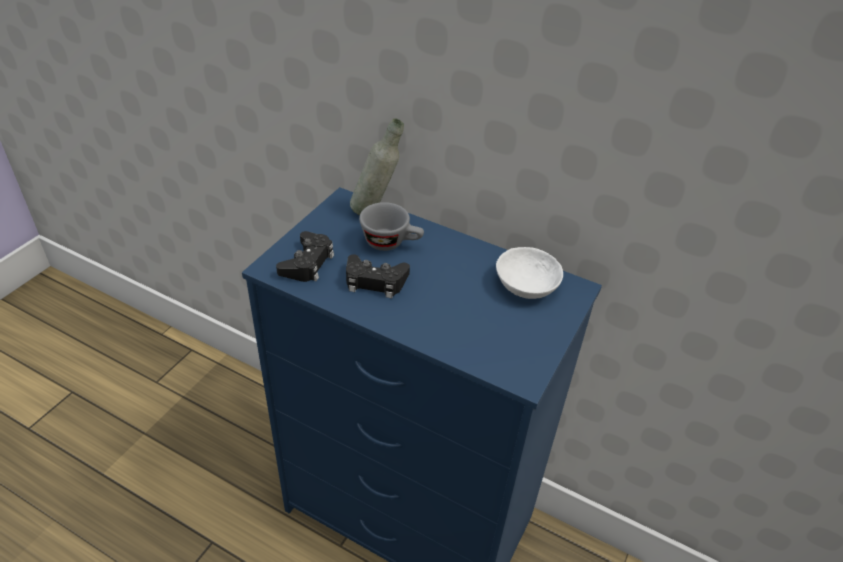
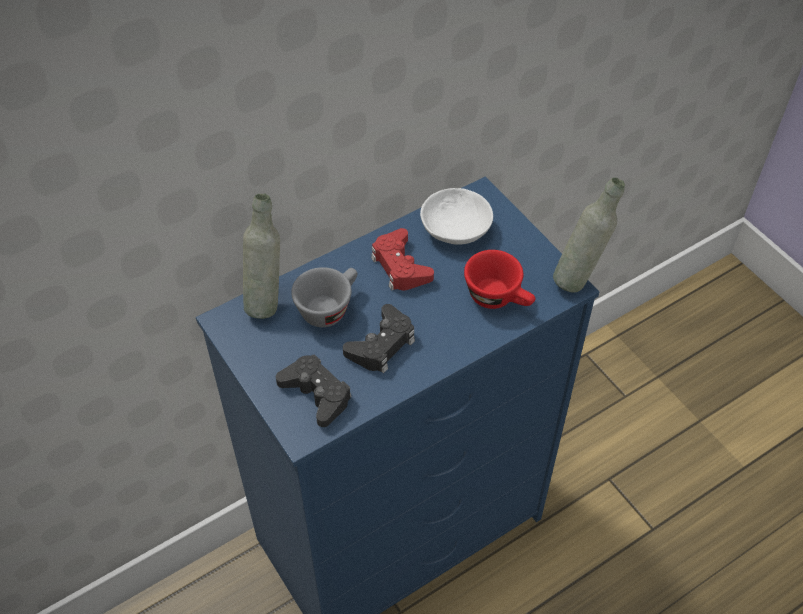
camera: 60 degrees left, 10 degrees up
(460, 266) = (400, 266): none -> red game controller
(473, 335) = (499, 298): none -> red cup
(540, 383) = (579, 278): none -> grey bottle

